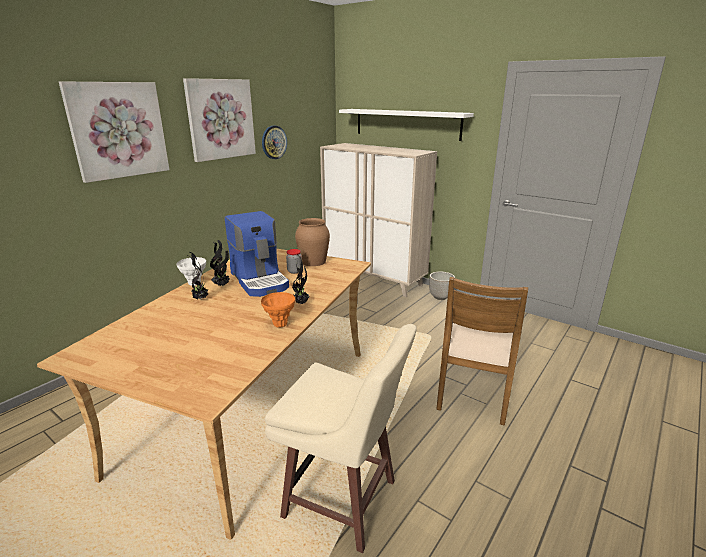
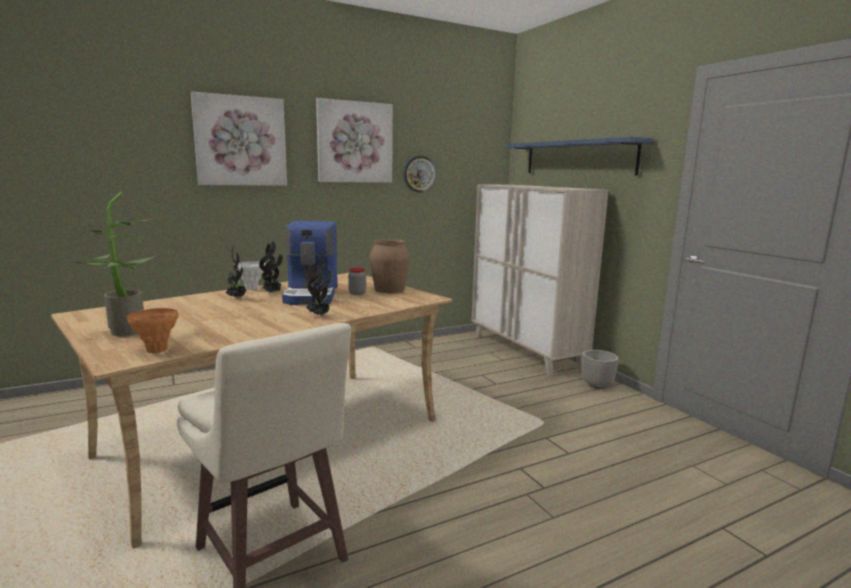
camera: 25 degrees right, 10 degrees down
(161, 366) = (125, 333): none -> potted plant
(280, 324) = (272, 326): orange vase -> orange vase (156, 350)
(406, 123) = (578, 158): white shelf -> blue shelf
(474, 390) = (549, 496): brown chair -> none

